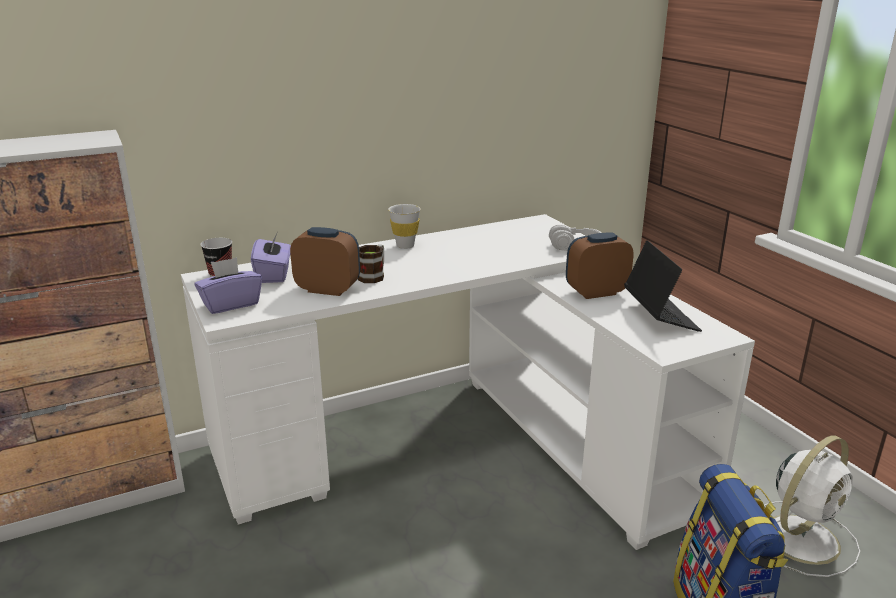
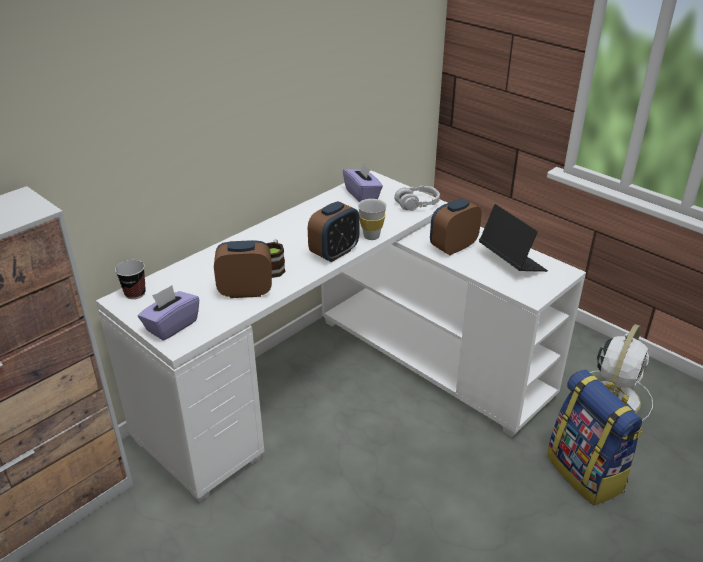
camera: 20 degrees left, 10 degrees up
(274, 274) = (185, 284): purple tissue box -> purple tissue box (362, 194)
(405, 246) = (278, 228): white cup -> white cup (371, 236)
(448, 273) = (334, 253): none -> alarm clock

